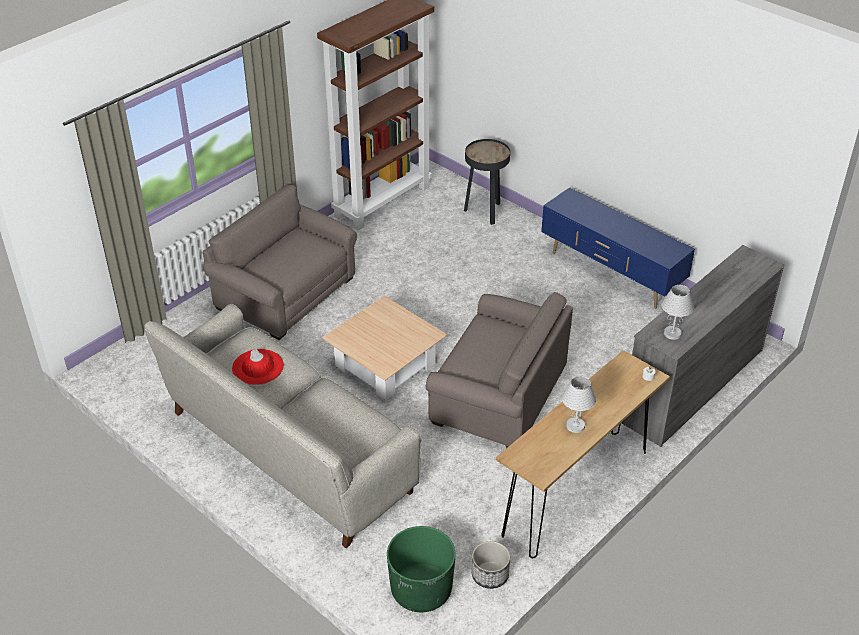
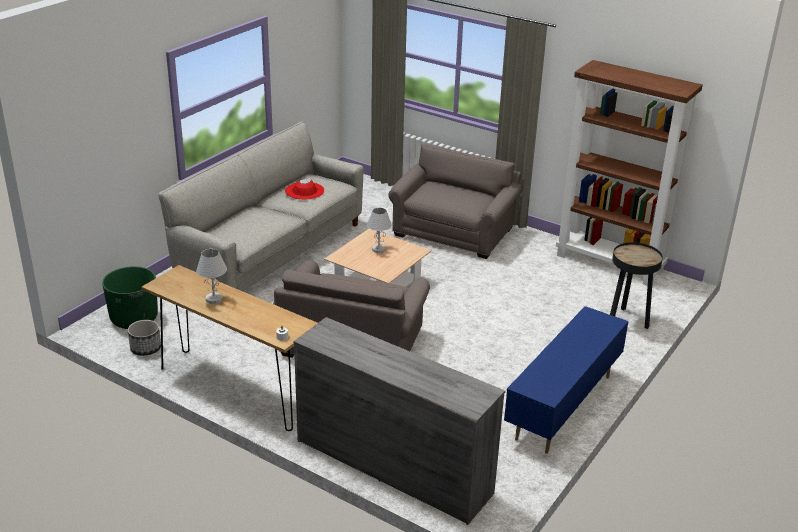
camera: 80 degrees right, 10 degrees down
(672, 334) = (332, 338): white table lamp -> white table lamp (378, 249)

